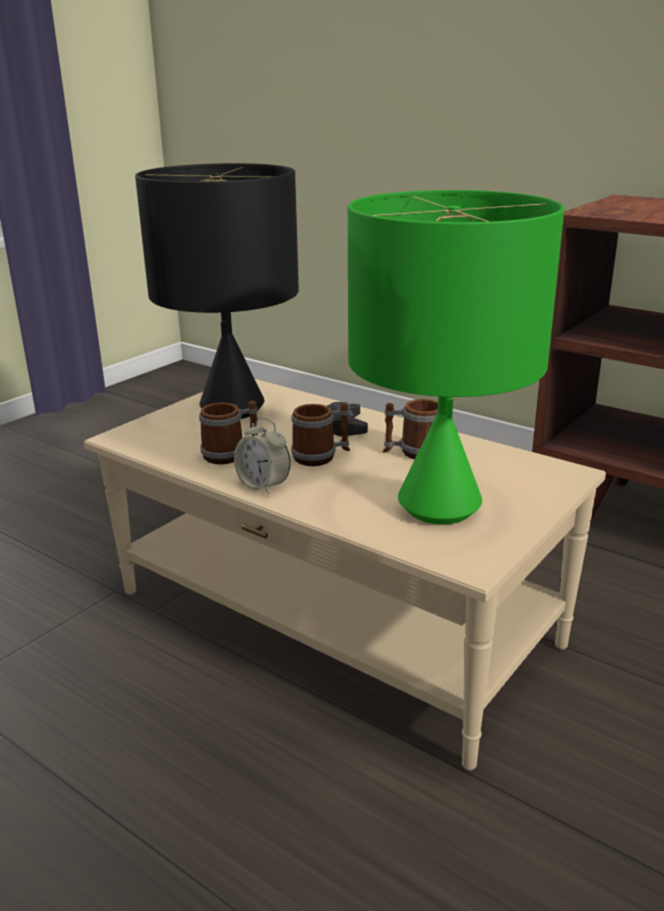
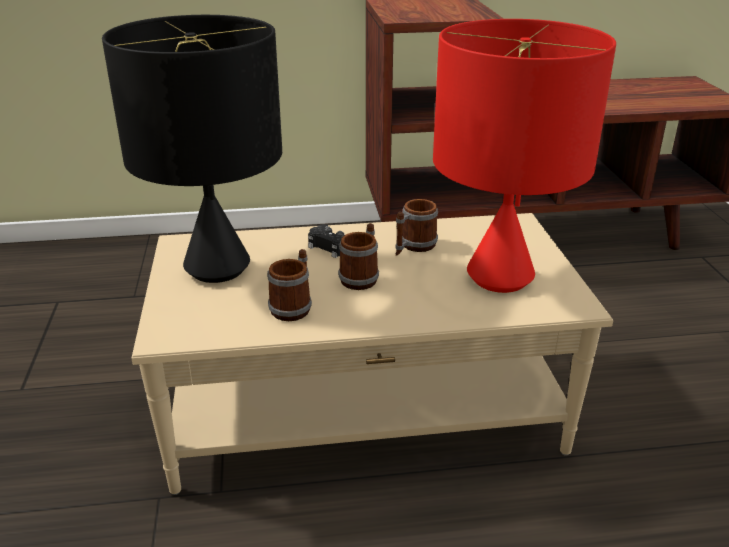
camera: 45 degrees left, 5 degrees up
(263, 486) = (367, 319): alarm clock -> none
(438, 508) = (499, 279): green table lamp -> red table lamp

